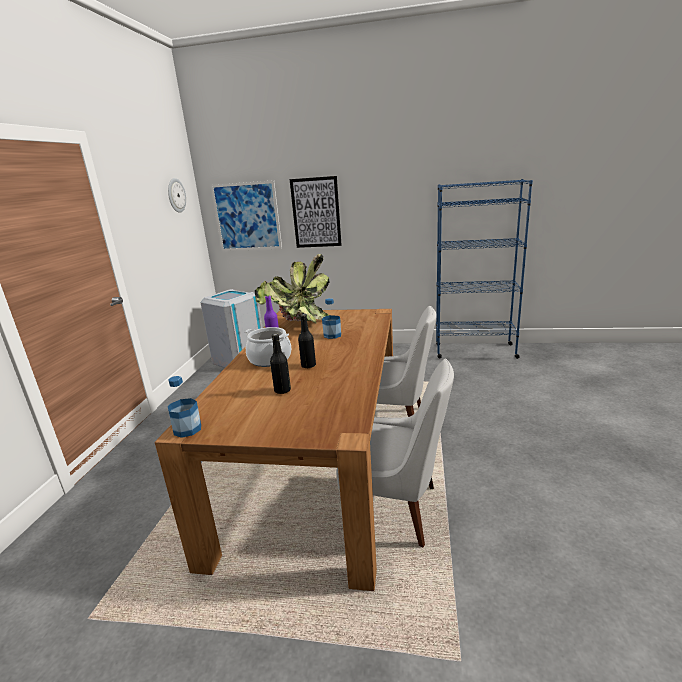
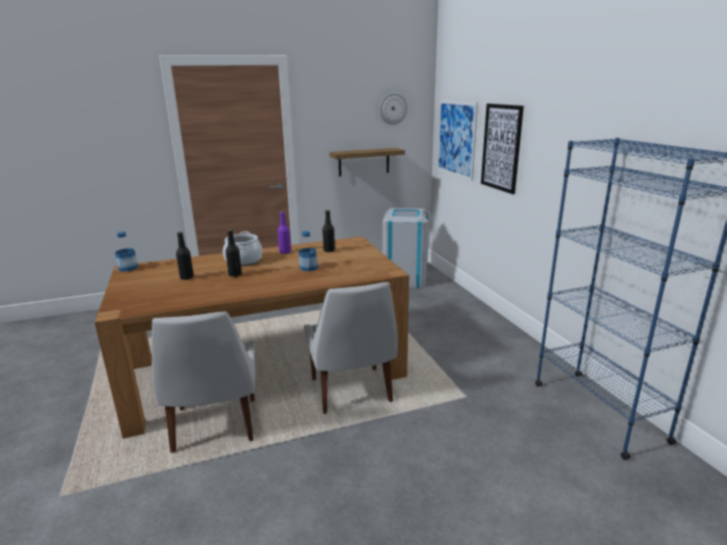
camera: 60 degrees right, 0 degrees up
(170, 255) = (364, 162): none -> shelf
(298, 324) = (329, 250): potted plant -> black bottle

